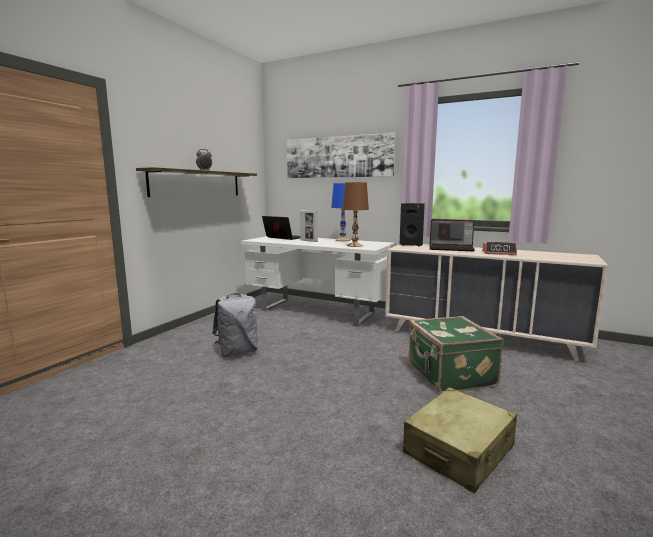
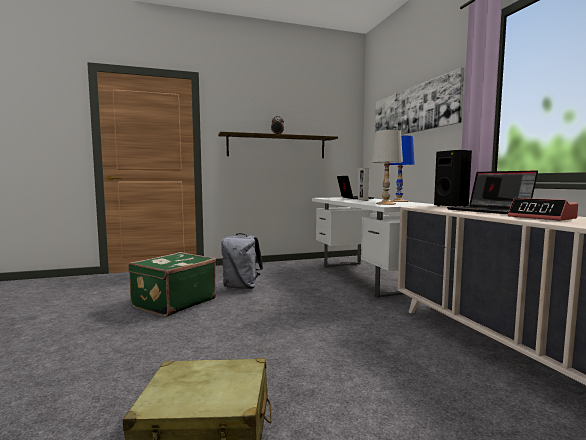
camera: 45 degrees right, 5 degrees down
(354, 245) = (385, 204): brown table lamp -> white table lamp
(449, 375) = (369, 370): green suitcase -> green suitcase (173, 303)

